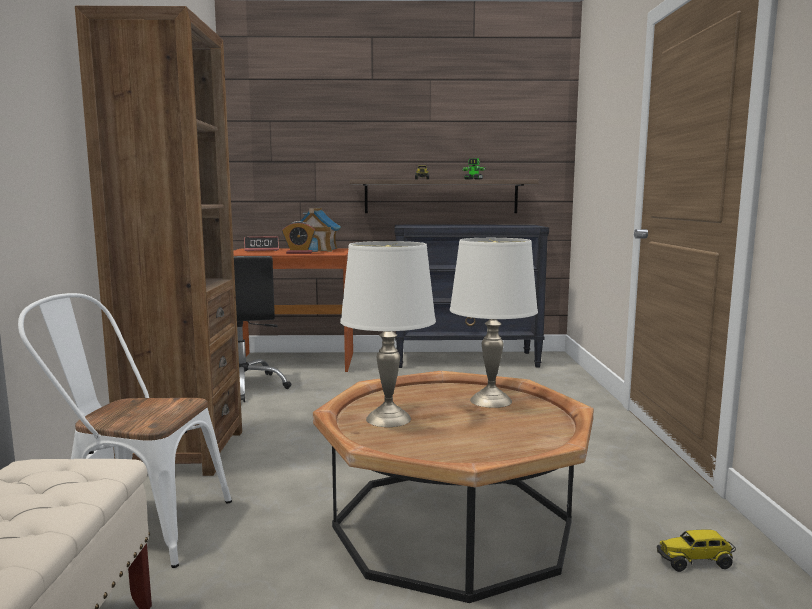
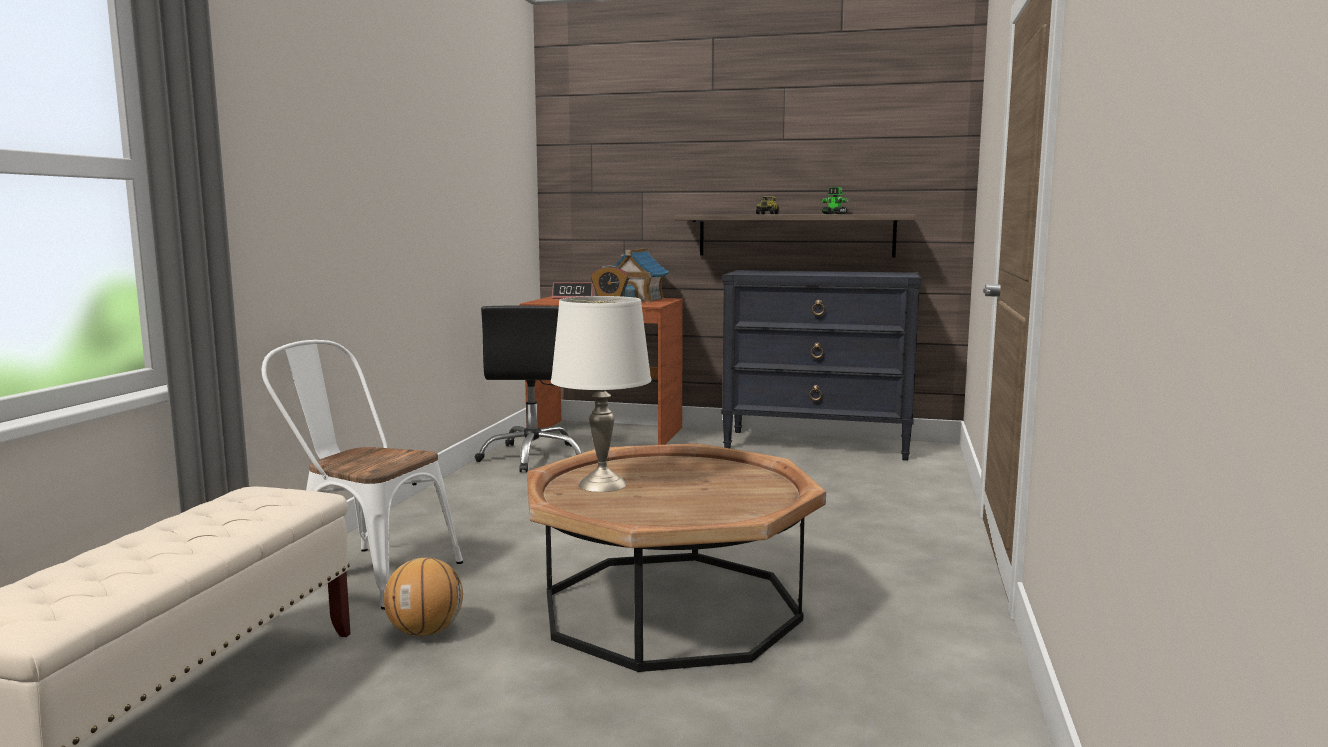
camera: 15 degrees right, 0 degrees up
(184, 452) = (440, 514): brown bookcase -> none
(232, 589) = (425, 631): none -> basketball
(490, 400) = (727, 477): white table lamp -> none
(695, 561) = (913, 671): toy truck -> none

